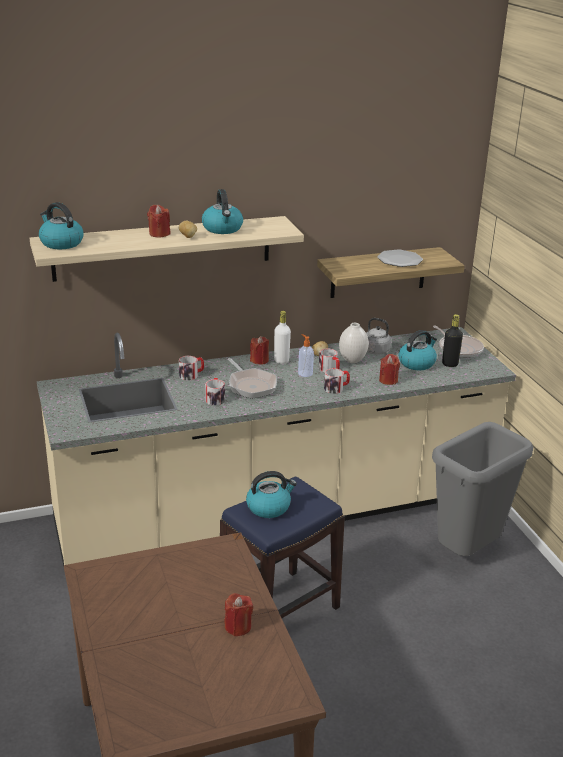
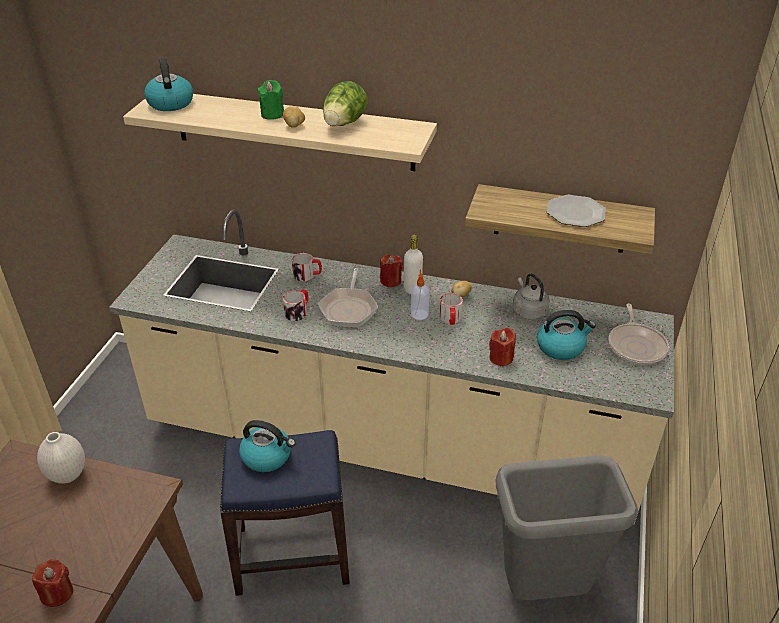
camera: 35 degrees right, 10 degrees up
(159, 234) = (272, 114): red candle -> green candle
(222, 229) = (344, 124): kettle -> lettuce
(336, 388) = (432, 346): mug -> none
(352, 360) = (489, 315): white vase -> white vase (68, 475)
(450, 364) = (601, 363): black bottle -> none

